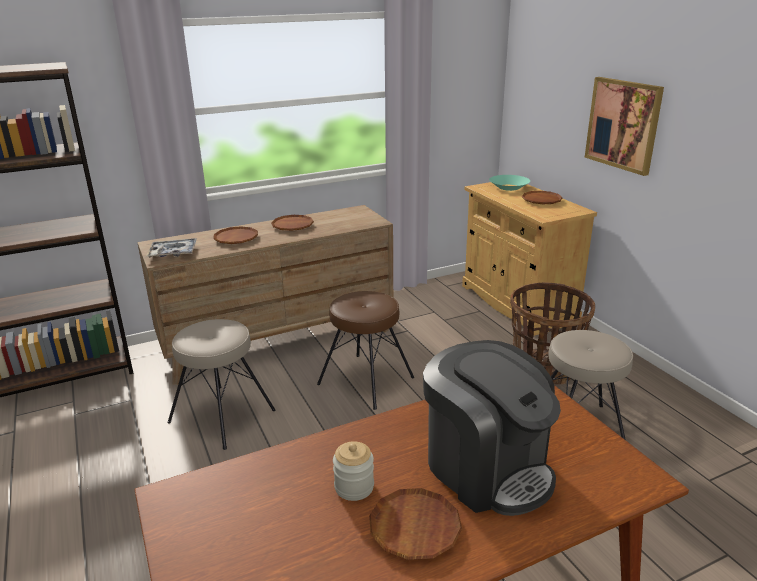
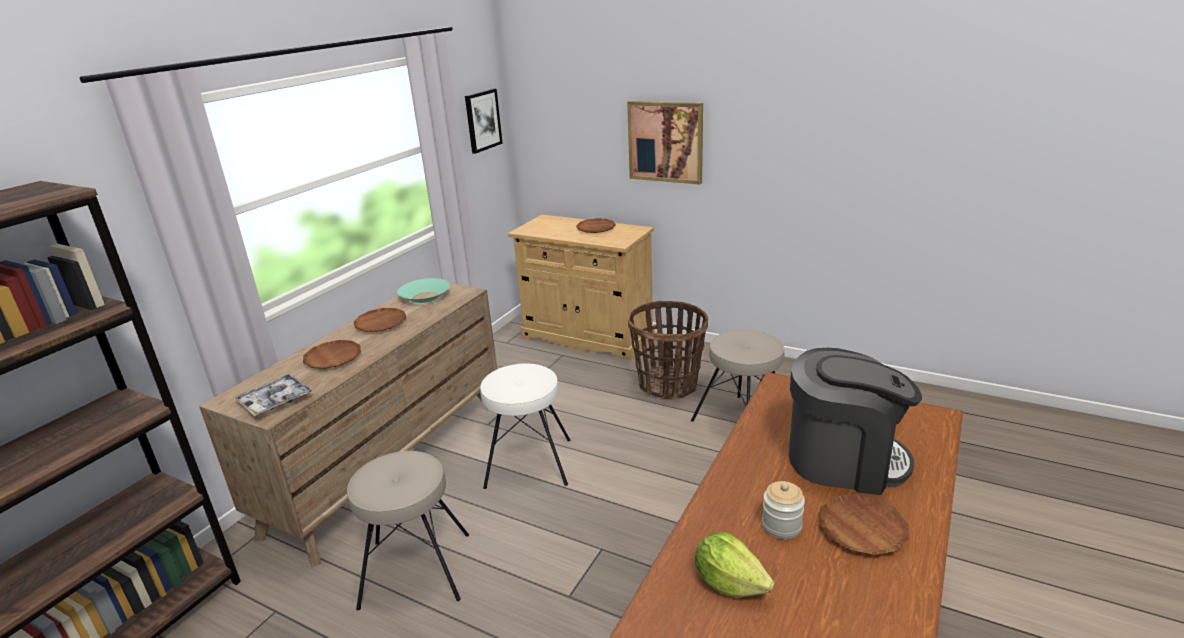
camera: 35 degrees left, 0 degrees up
(256, 502) = (729, 583): none -> lettuce
(366, 380) = (528, 462): brown stool -> white stool
(472, 79) = (482, 120): none -> picture
(509, 187) = (550, 223): turquoise bowl -> turquoise bowl (425, 297)

